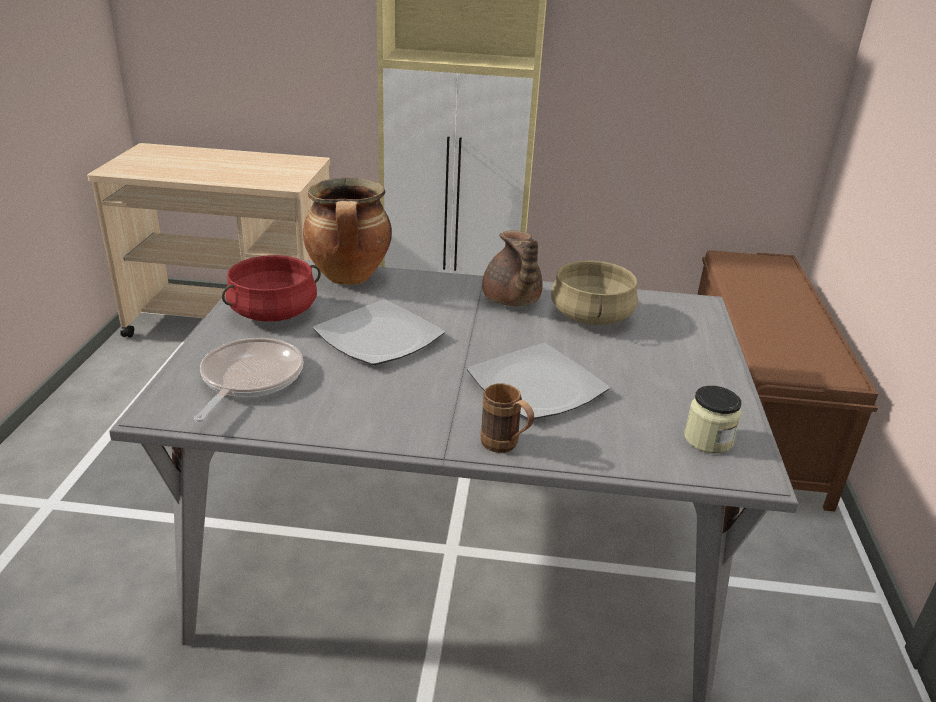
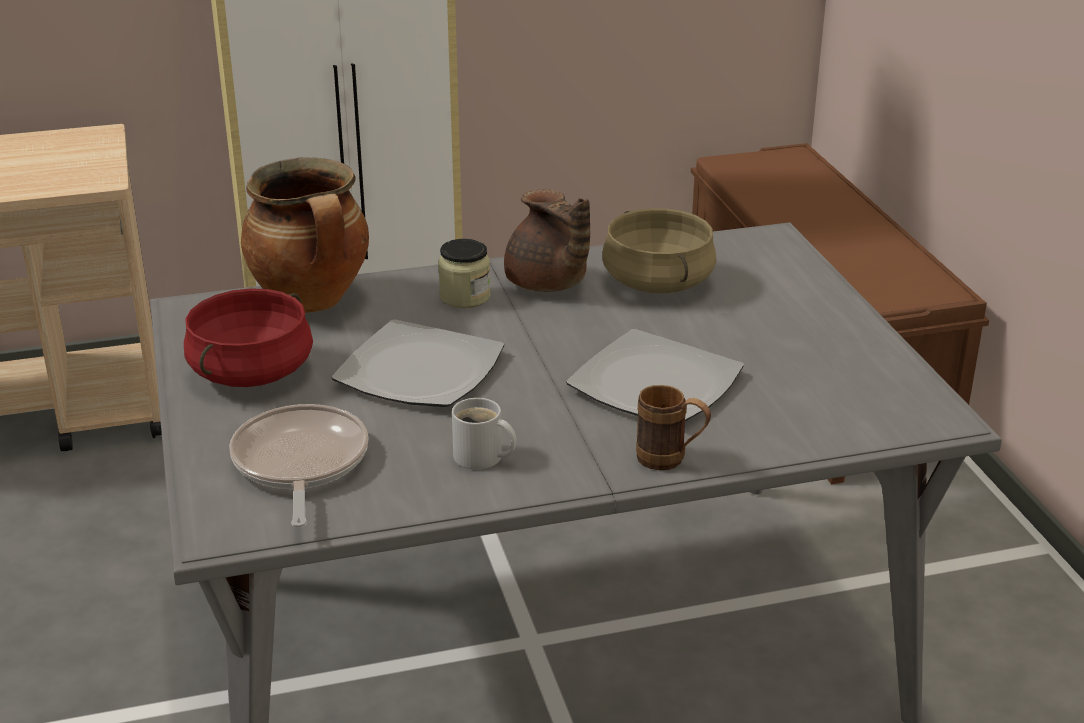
camera: 20 degrees left, 0 degrees up
(370, 407) = (481, 458): none -> white mug
(708, 439) = (878, 396): jar -> jar (465, 297)

